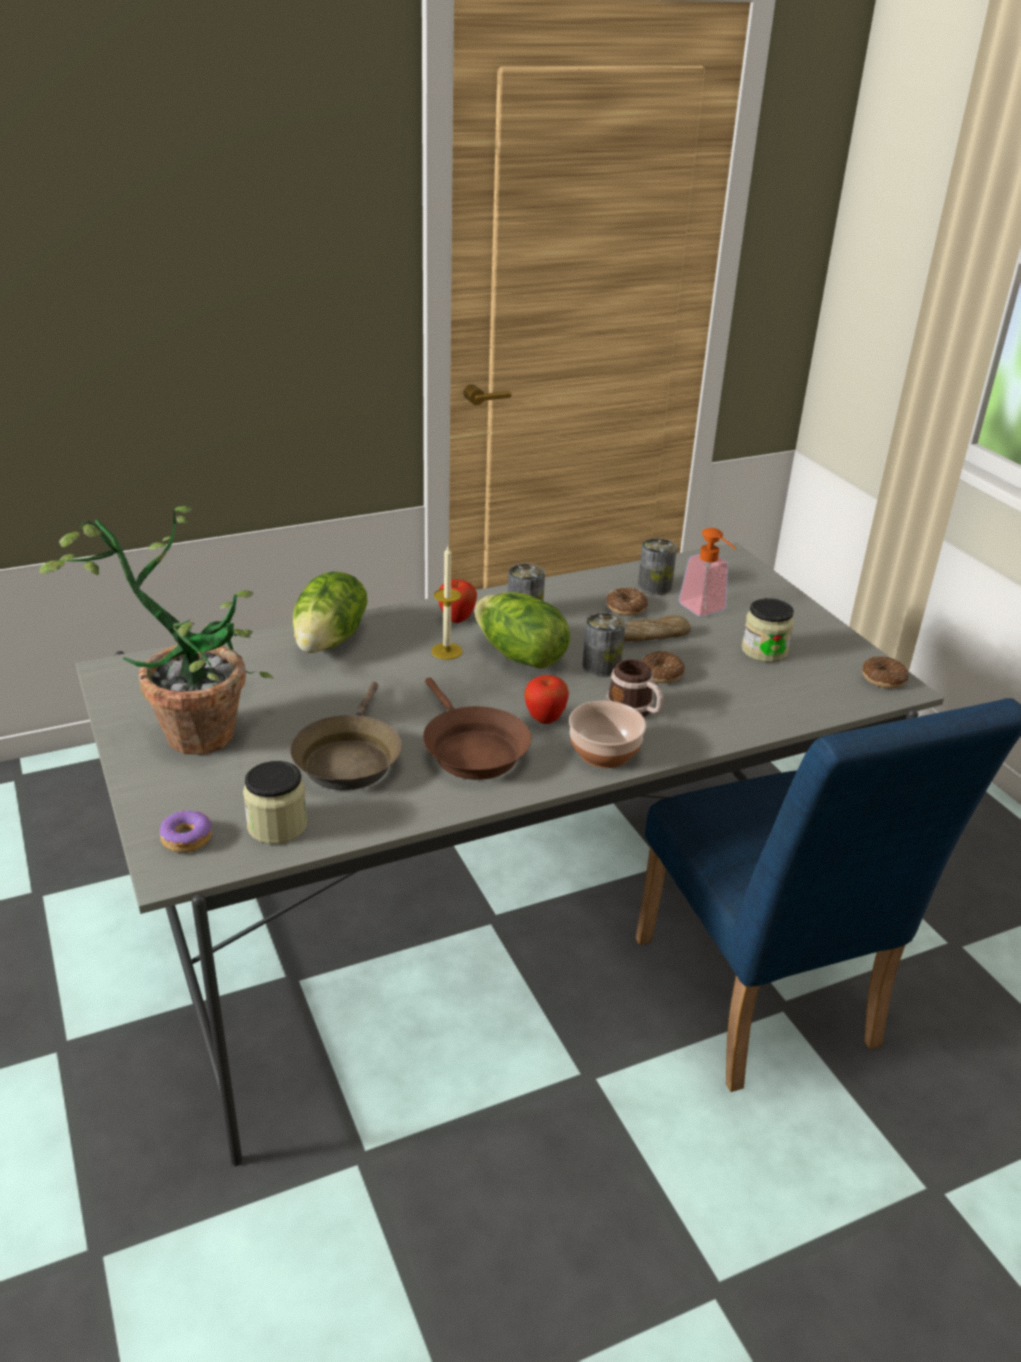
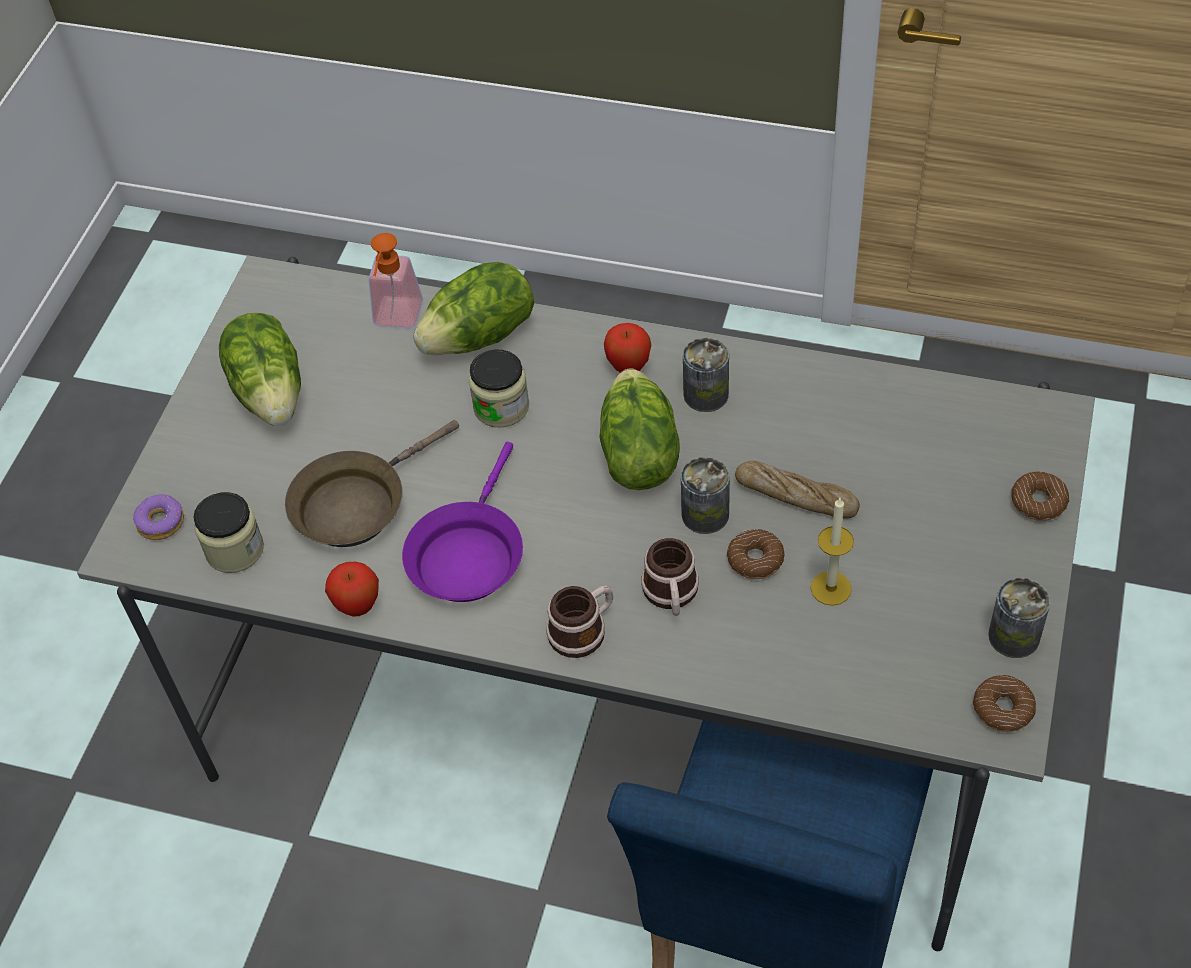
camera: 45 degrees right, 20 degrees up
(194, 726) = (271, 391): potted plant -> lettuce
(446, 651) = (573, 409): candle -> candle (831, 588)
(471, 749) = (468, 554): brown frying pan -> purple frying pan
(545, 719) = (572, 555): apple -> apple (357, 606)
(603, 752) = (583, 629): bowl -> mug
(626, 608) = (827, 441): donut -> donut (1038, 502)
(654, 586) = (899, 423): can -> can (1014, 636)
(707, 610) = (917, 493): soap dispenser -> soap dispenser (396, 320)
(764, 651) = (911, 589): jar -> jar (501, 407)

